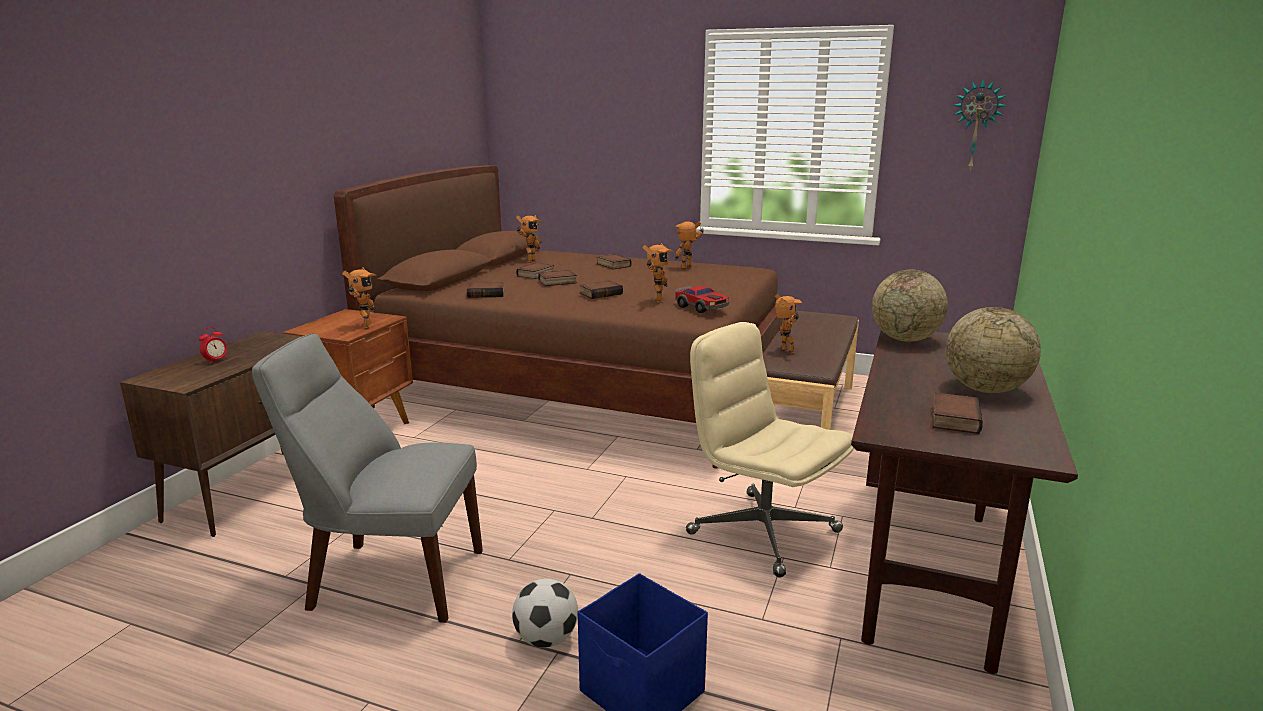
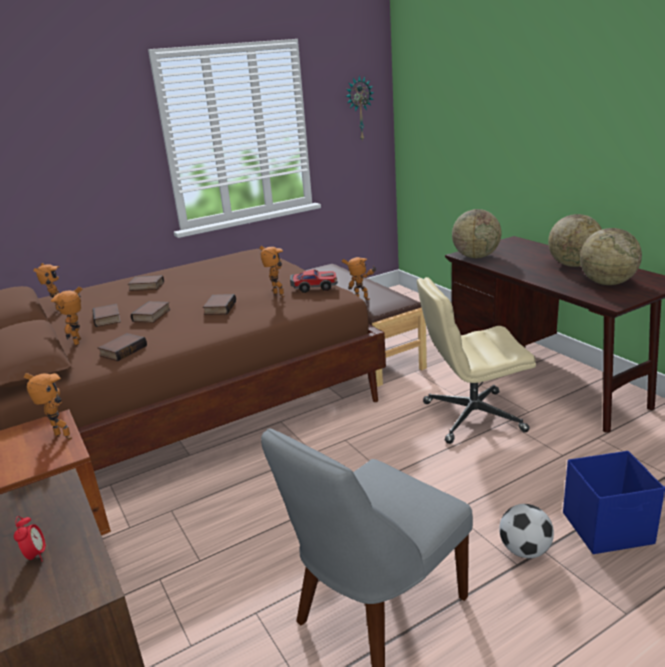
camera: 50 degrees left, 5 degrees up
(688, 268) = (209, 267): toy robot -> toy robot (81, 341)
(952, 418) = (607, 283): book -> globe

